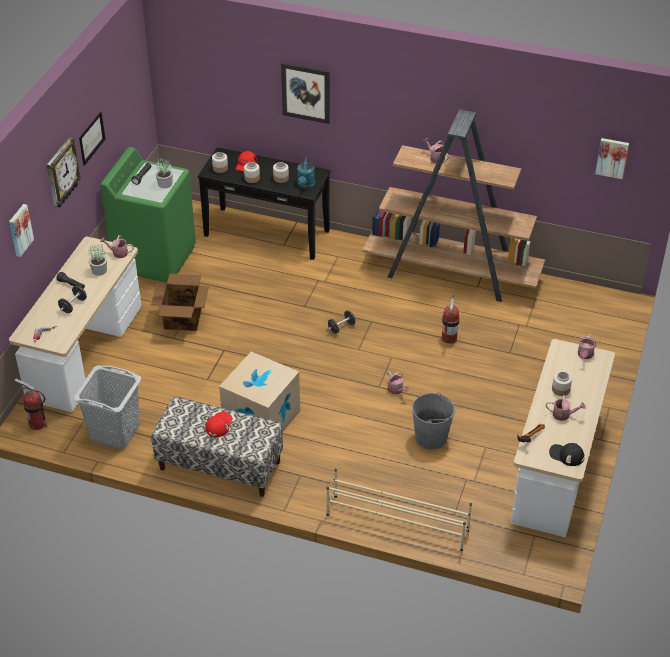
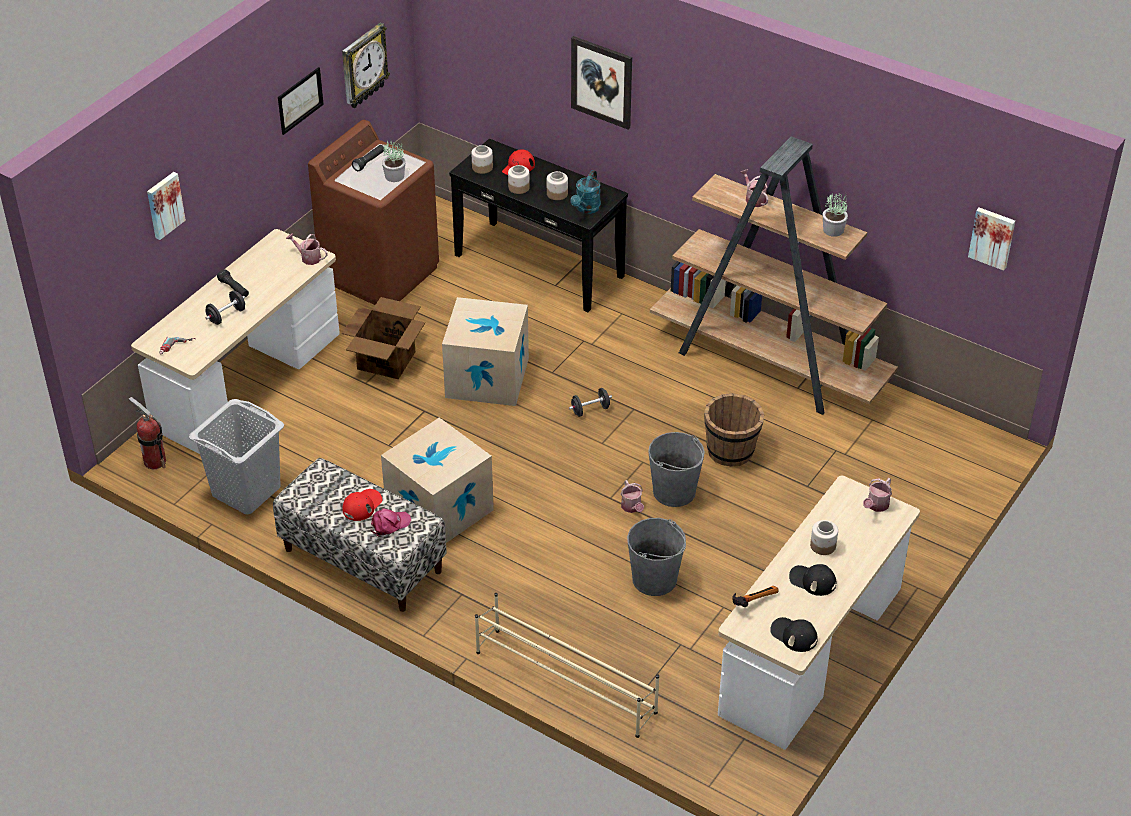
camera: 15 degrees right, 0 degrees up
(61, 173) = (243, 140): wall clock -> wall clock (363, 66)
(99, 270) = (276, 276): potted plant -> potted plant (833, 230)
(155, 258) = (380, 273): green washing machine -> brown washing machine
(244, 435) = (389, 524): none -> pink cap
(260, 318) = (487, 378): none -> cardboard box
(421, 373) = (674, 491): none -> grey bucket
(449, 338) = (731, 451): fire extinguisher -> brown bucket
(563, 415) = (812, 580): watering can -> black cap

